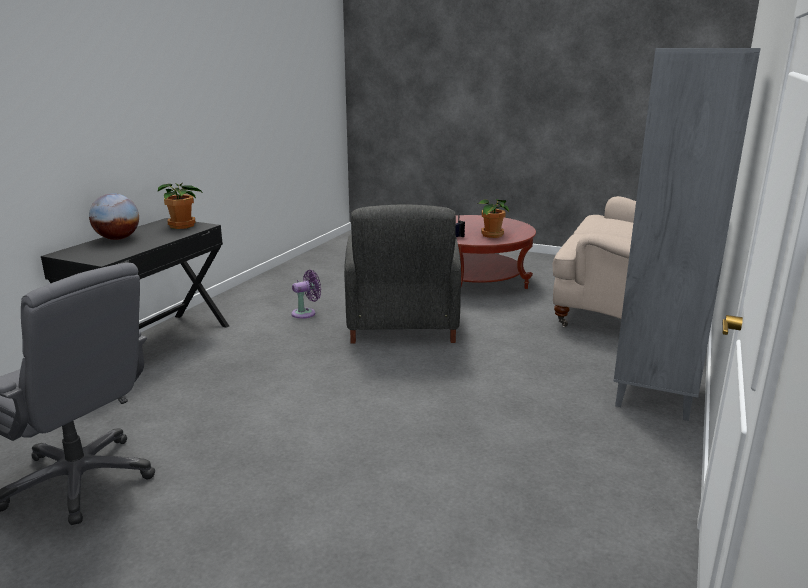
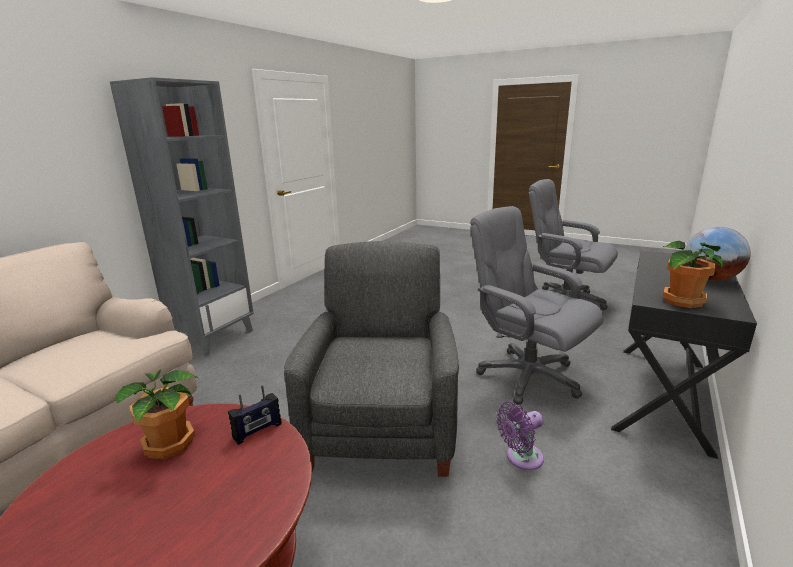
camera: 175 degrees left, 0 degrees up
(262, 357) = (527, 376): none -> grey office chair

